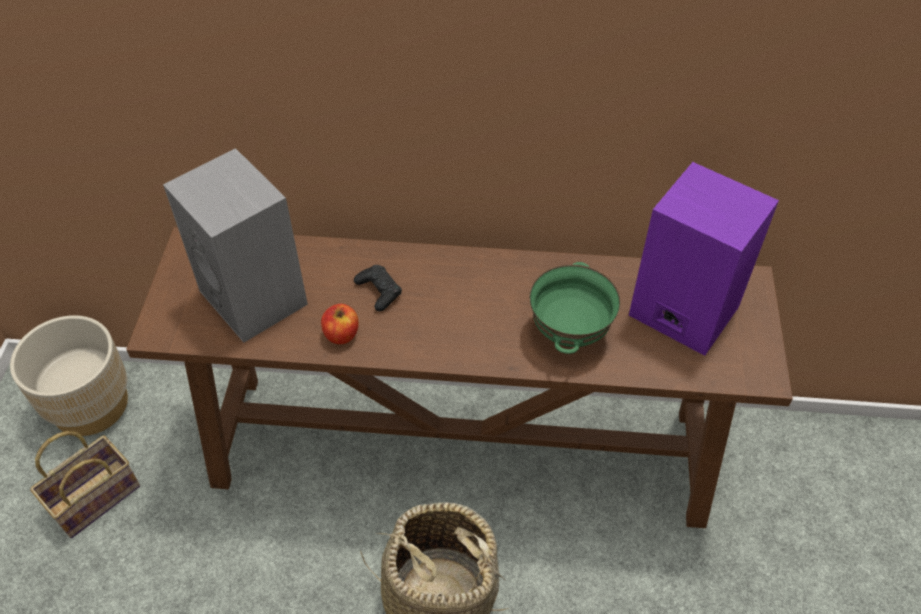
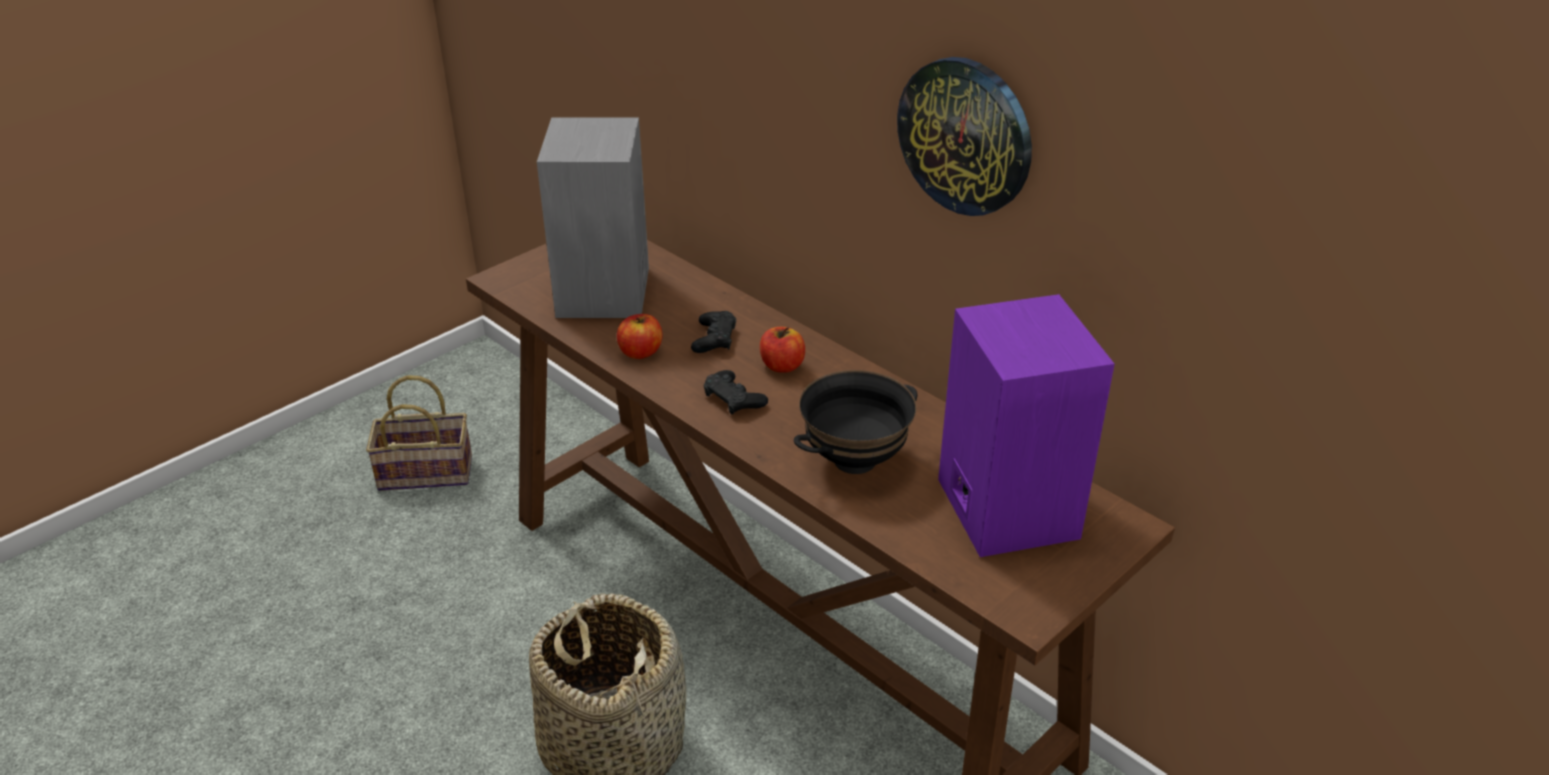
camera: 40 degrees right, 15 degrees down
(90, 405) = (497, 403): beige planter -> none
(447, 286) = (782, 366): none -> apple
(447, 333) = (734, 399): none -> black game controller
(570, 333) = (855, 461): green bowl -> black bowl
(580, 72) = (965, 136): none -> wall clock

